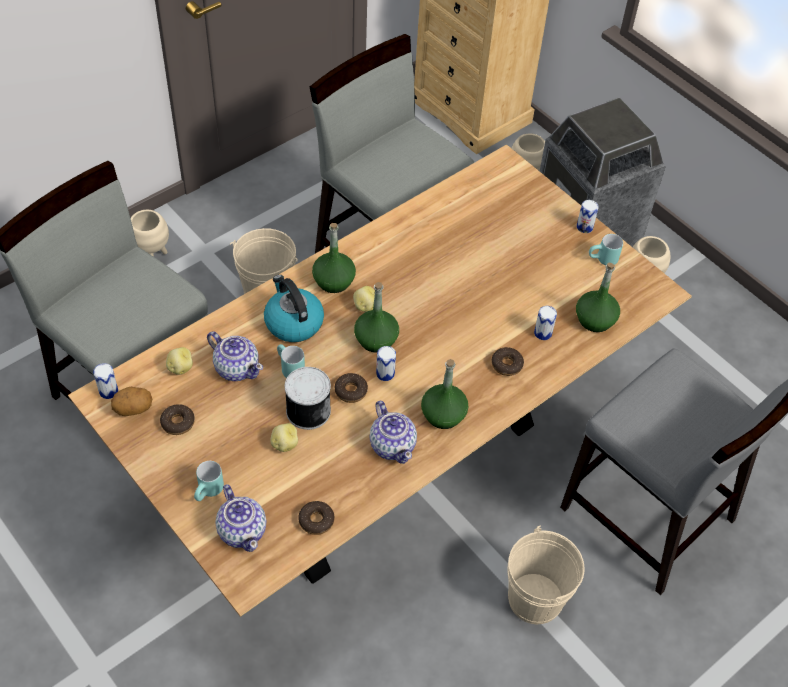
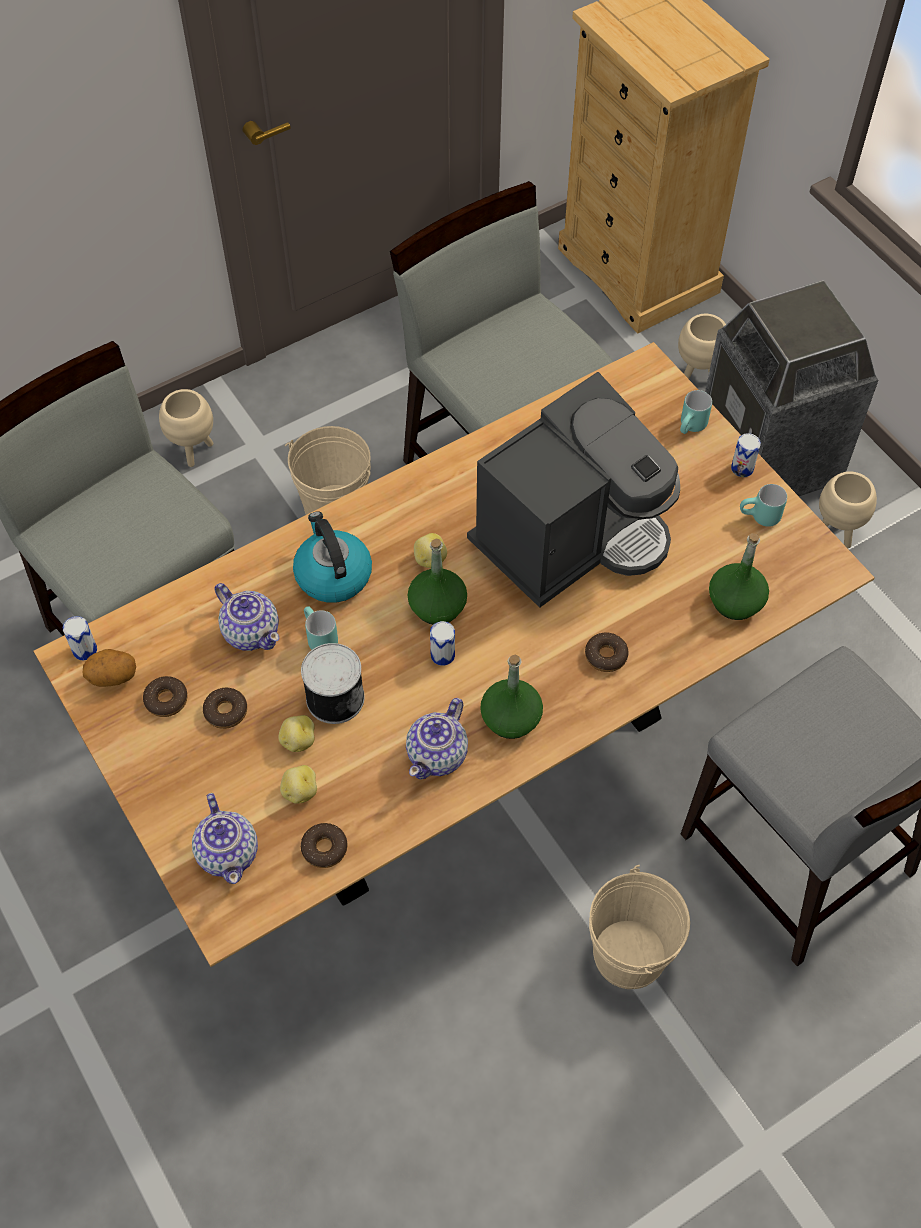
camera: 10 degrees right, 5 degrees up
(180, 368) = (179, 625): potato -> potato (299, 791)
(209, 492) = (194, 798): turquoise mug -> turquoise mug (692, 428)
(333, 281) = (393, 521): green bottle -> none
(351, 391) = (394, 675): donut -> donut (226, 711)
(392, 445) = (438, 754): teapot -> teapot turned 45 degrees clockwise
(468, 283) = (571, 537): none -> coffee machine
(543, 333) = (661, 615): can -> none

